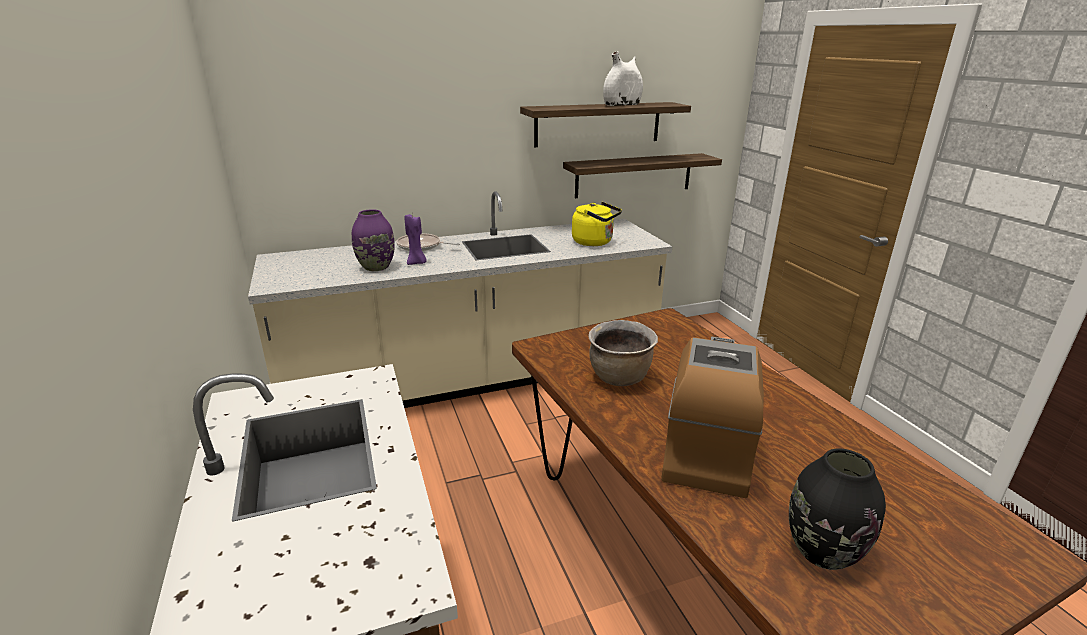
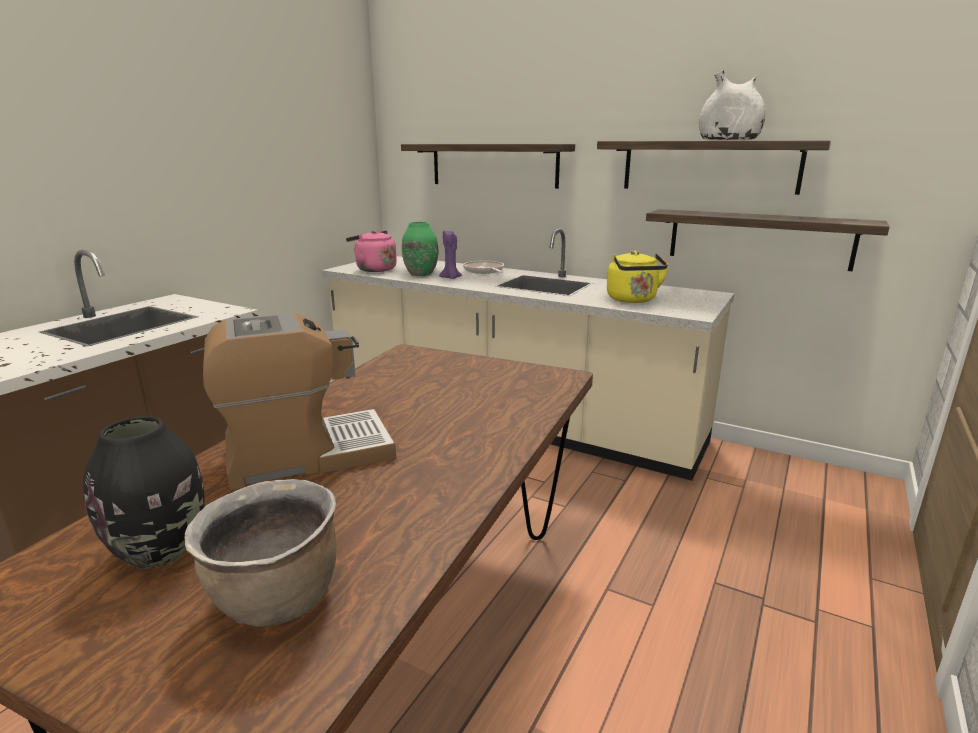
camera: 50 degrees right, 5 degrees down
(309, 276) = (374, 269): none -> pink kettle
(376, 267) = (420, 274): purple vase -> green vase
(398, 135) = (493, 165): none -> shelf
(619, 378) = (396, 390): brown cooking pot -> brown cooking pot (276, 600)

